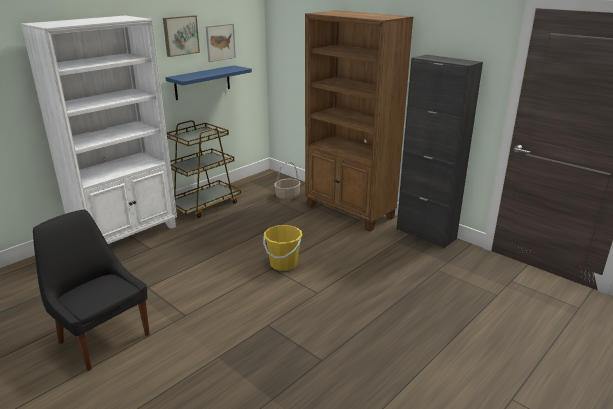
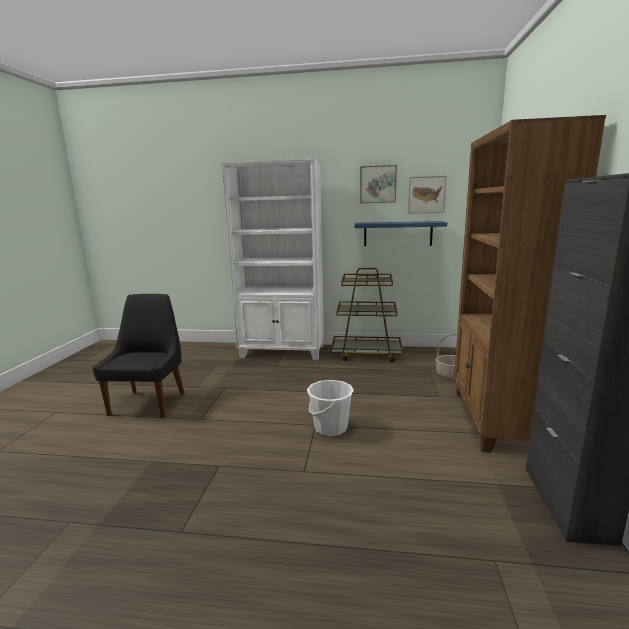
camera: 55 degrees right, 10 degrees down
(283, 264) = (330, 427): yellow bucket -> white bucket

